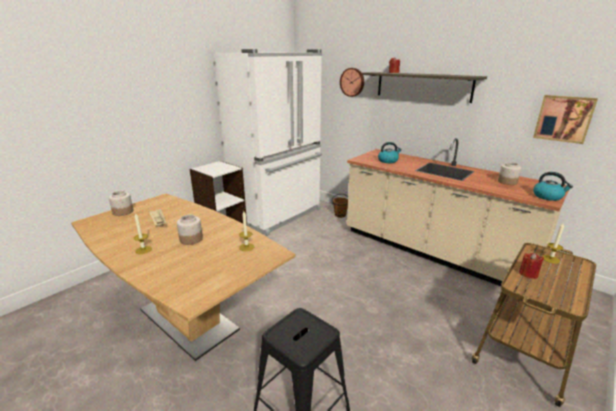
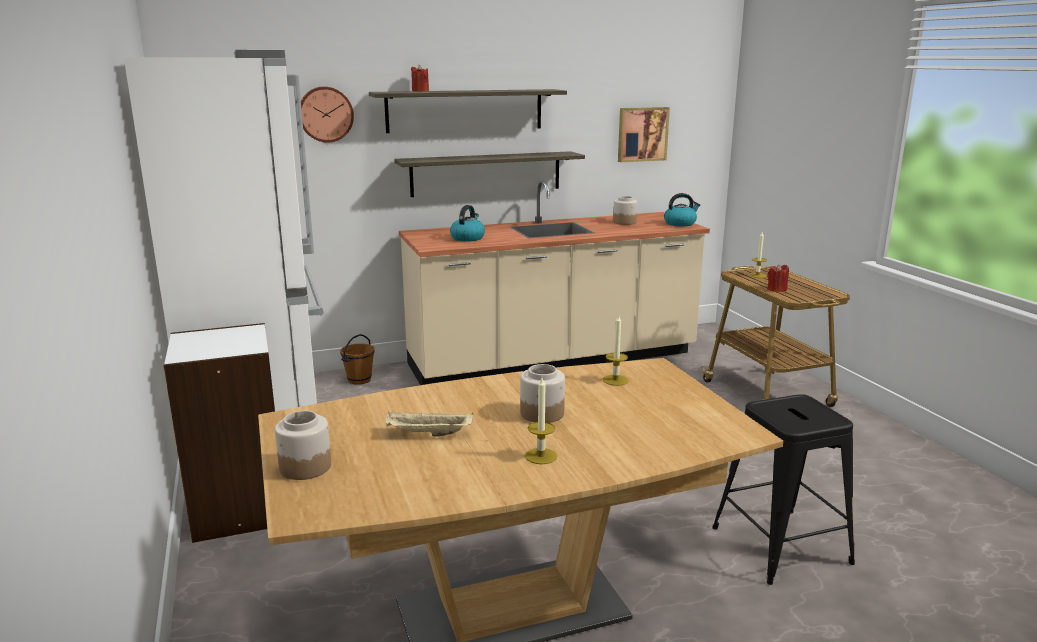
camera: 60 degrees left, 5 degrees down
(429, 127) = (486, 173): none -> shelf

